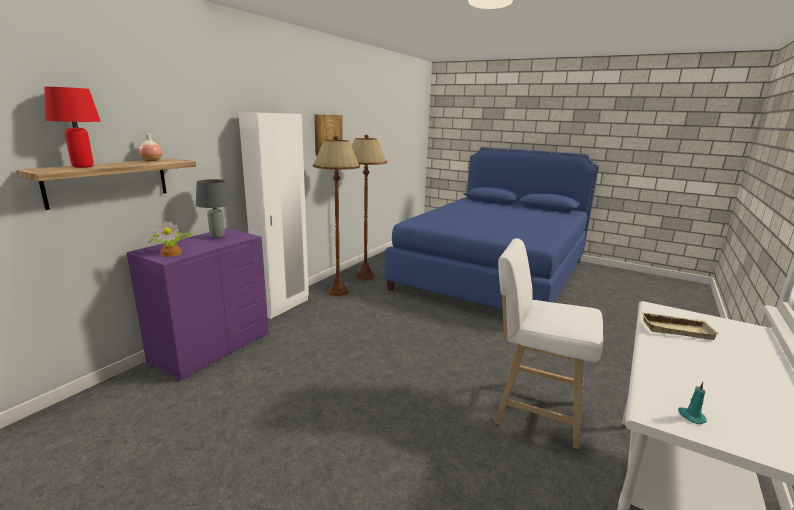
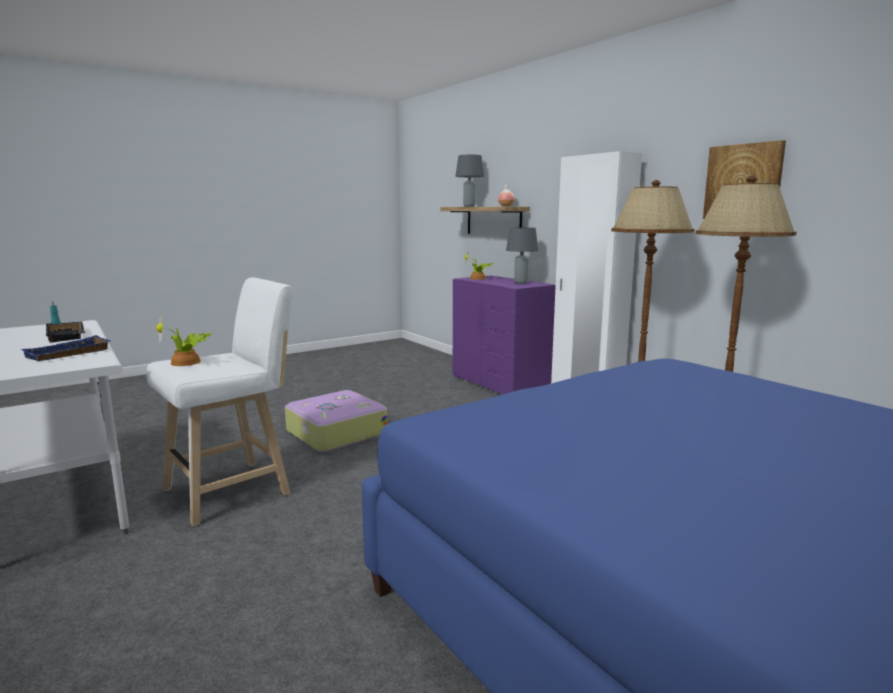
camera: 115 degrees right, 5 degrees down
(83, 166) = (469, 206): red table lamp -> grey table lamp
(398, 404) = (335, 432): none -> suitcase
(577, 317) = (187, 362): none -> potted plant
(675, 370) = (68, 336): none -> black tray
(676, 329) = (68, 354): beige tray -> blue tray

